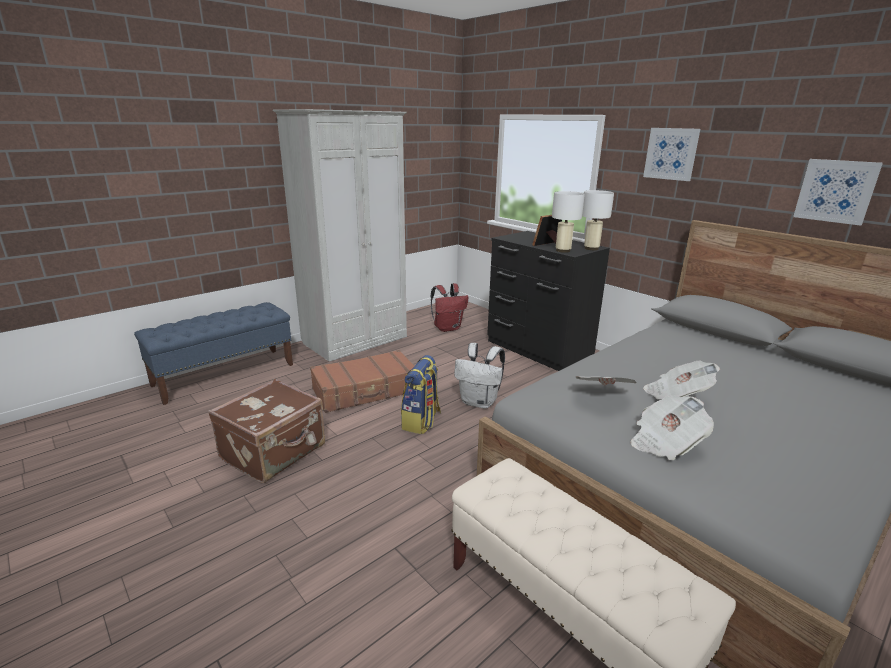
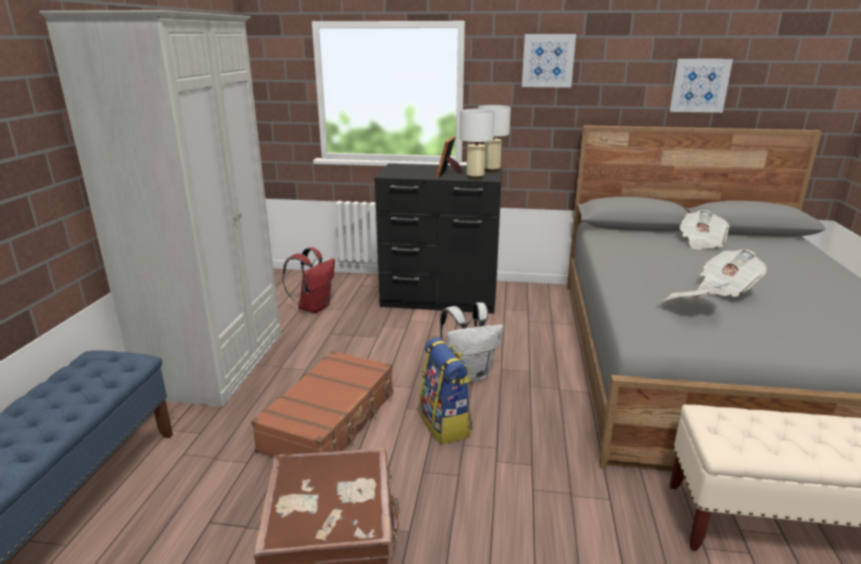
camera: 40 degrees left, 0 degrees up
(665, 442) = (785, 329): newspaper -> newspaper (701, 242)

